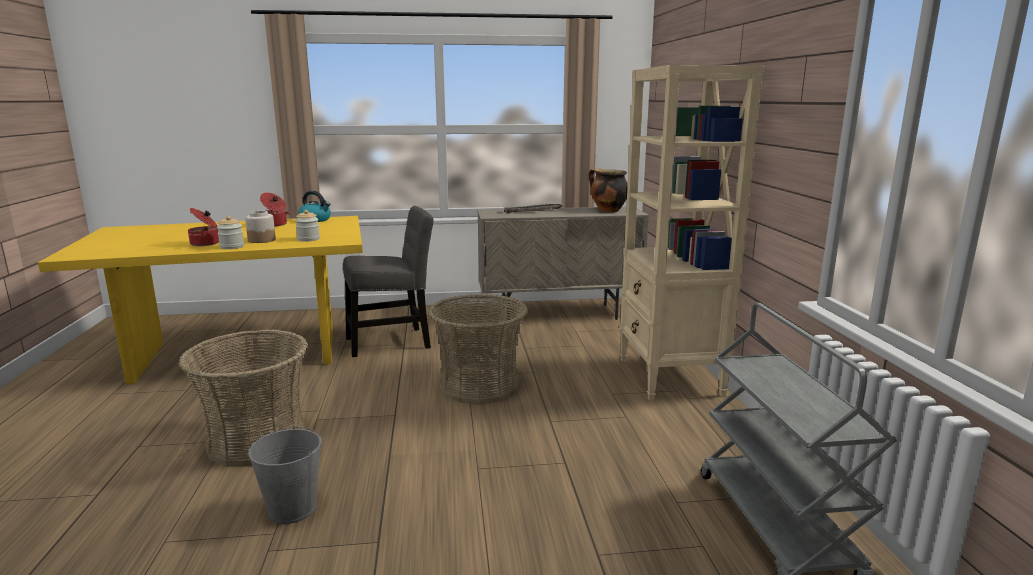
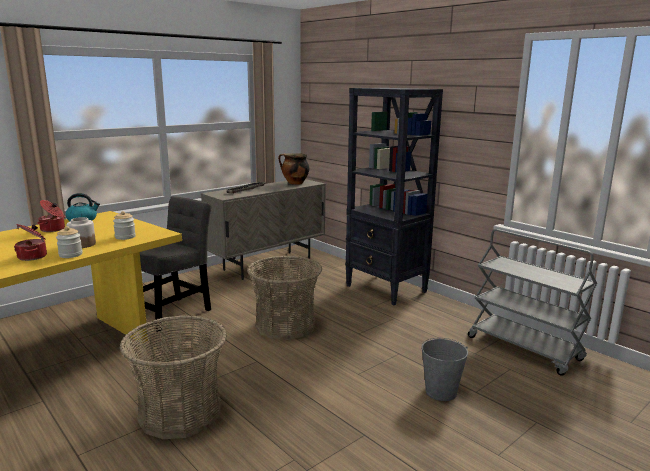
camera: 35 degrees left, 0 degrees up
(292, 509) = (282, 441): grey bucket -> grey bucket (441, 392)
(669, 377) = (386, 289): beige bookcase -> black bookcase

